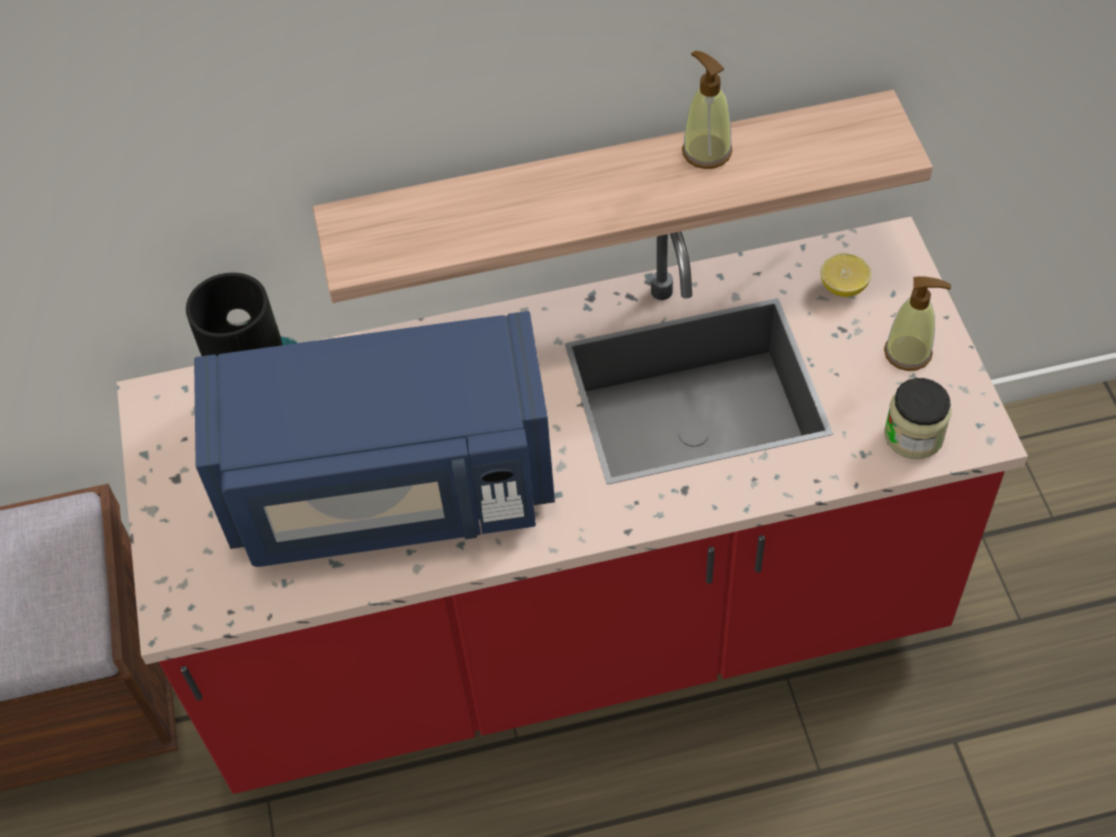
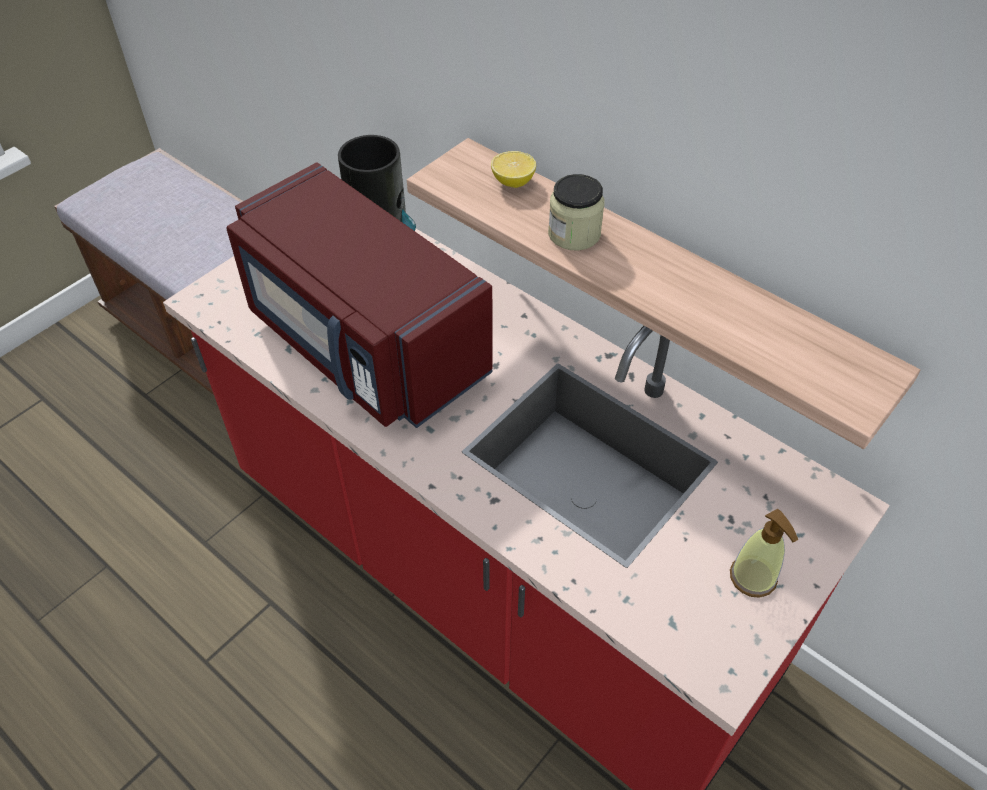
camera: 50 degrees right, 5 degrees down
(391, 490) = (363, 344): blue microwave -> red microwave
(706, 151) = (722, 292): soap dispenser -> none
(843, 287) = (771, 497): lemon -> lemon (513, 181)
(913, 436) = (676, 626): jar -> jar (574, 234)

